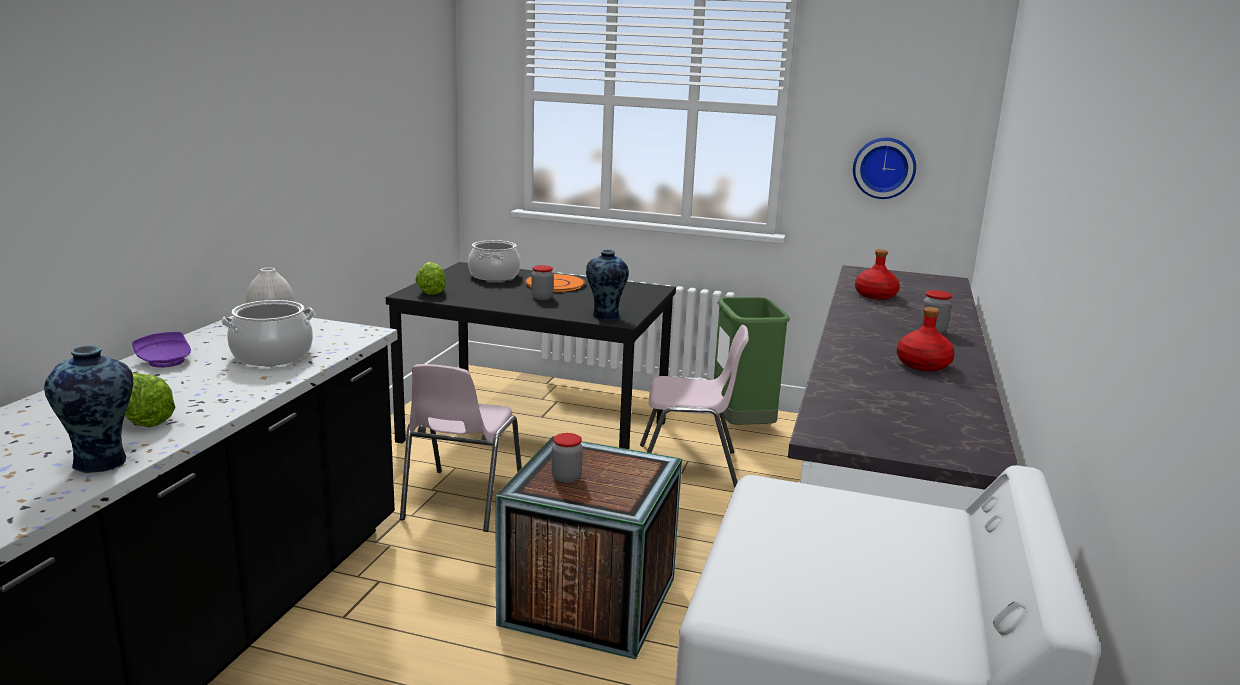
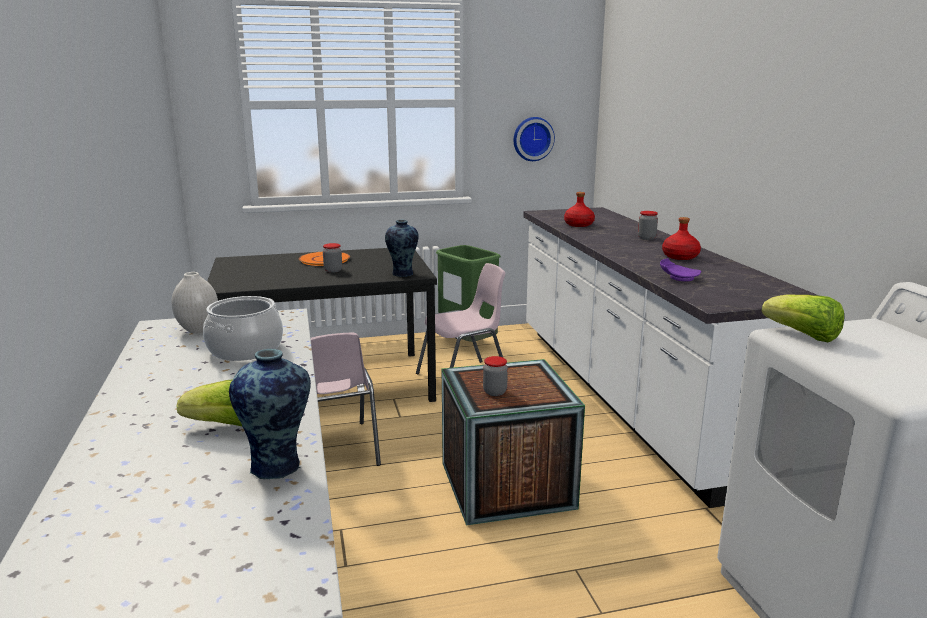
camera: 30 degrees left, 0 degrees up
(166, 361) = (153, 377): purple plate -> purple plate (678, 278)
(431, 290) = (234, 282): lettuce -> lettuce (802, 336)
(494, 276) = (265, 262): cooking pot -> none

